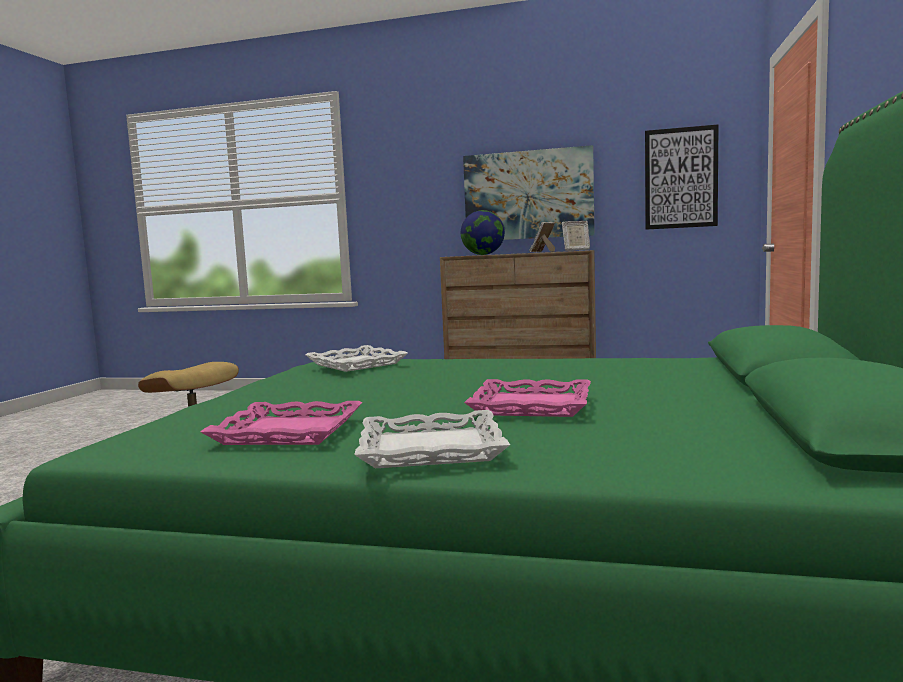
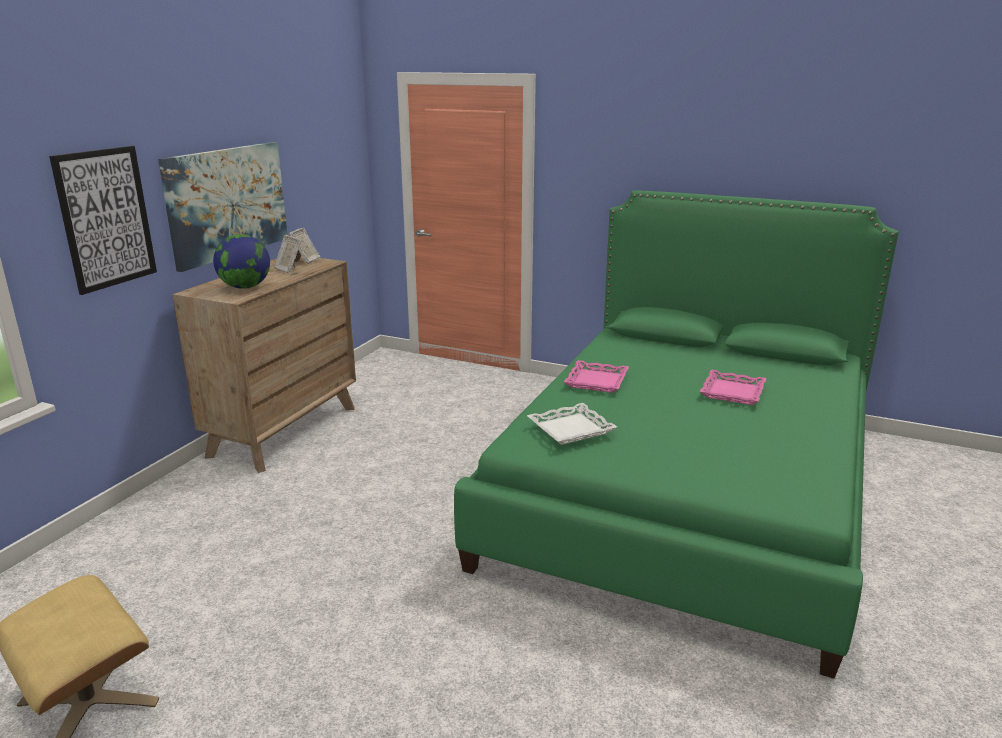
camera: 80 degrees left, 15 degrees up
(287, 432) = (782, 454): pink tray -> pink tray (597, 381)
(431, 448) = (814, 420): white tray -> none
(680, 178) = (331, 172): picture -> picture (106, 218)

